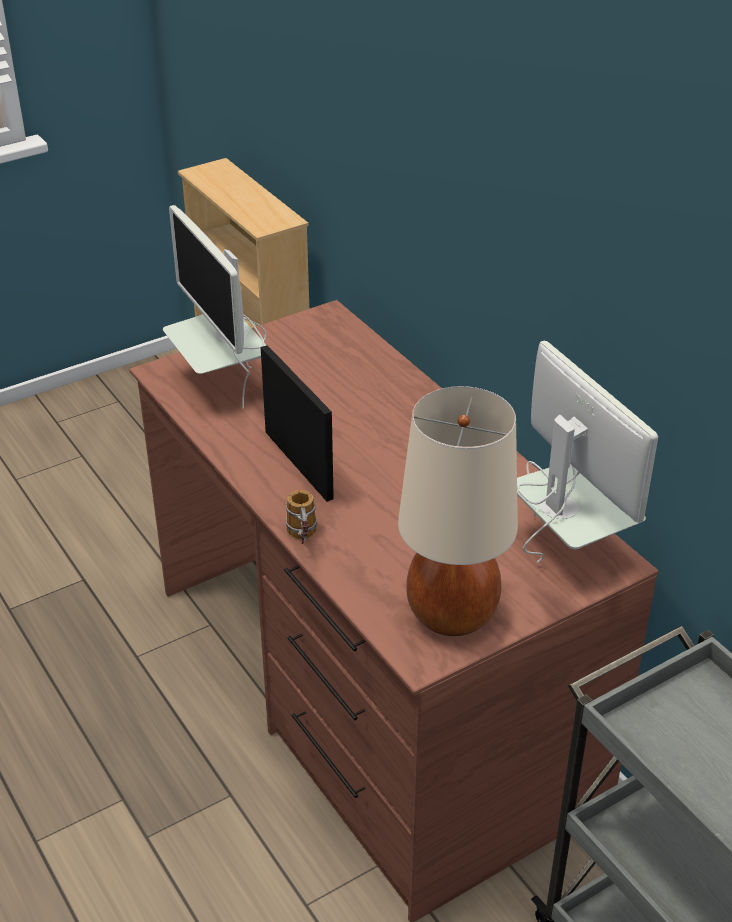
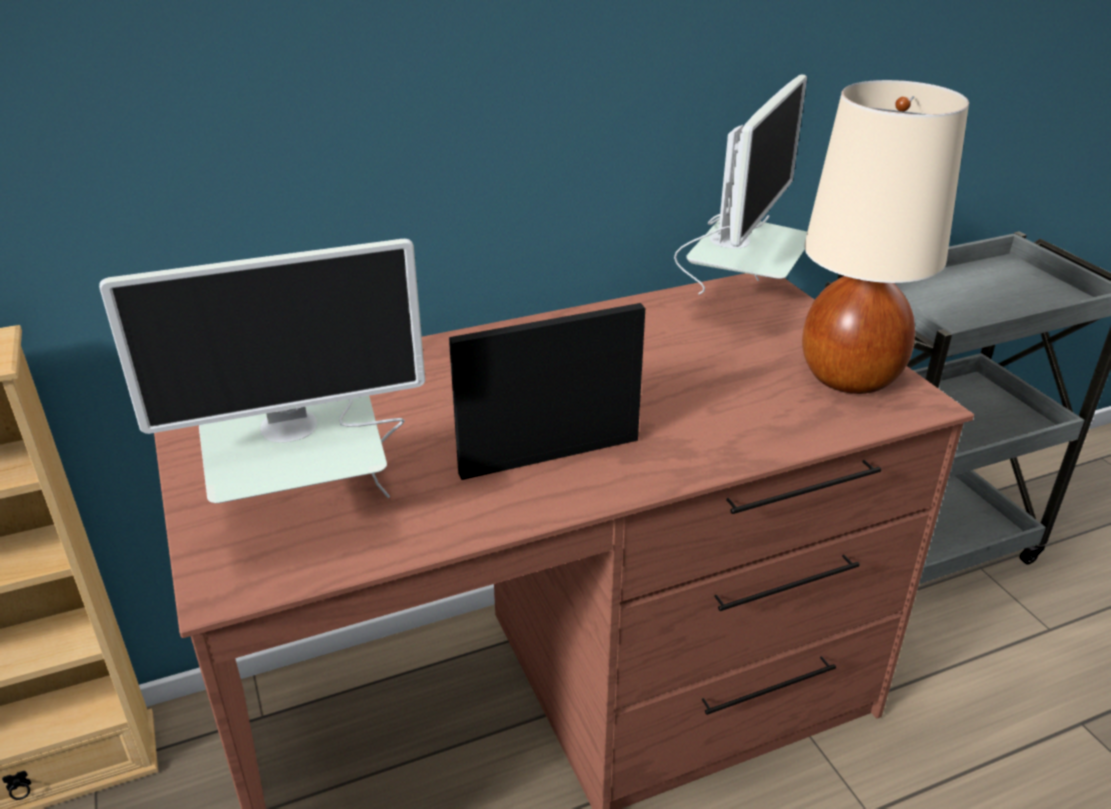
camera: 80 degrees left, 5 degrees down
(303, 539) = (714, 465): mug -> none
(565, 549) = (740, 304): monitor -> monitor turned 135 degrees clockwise

